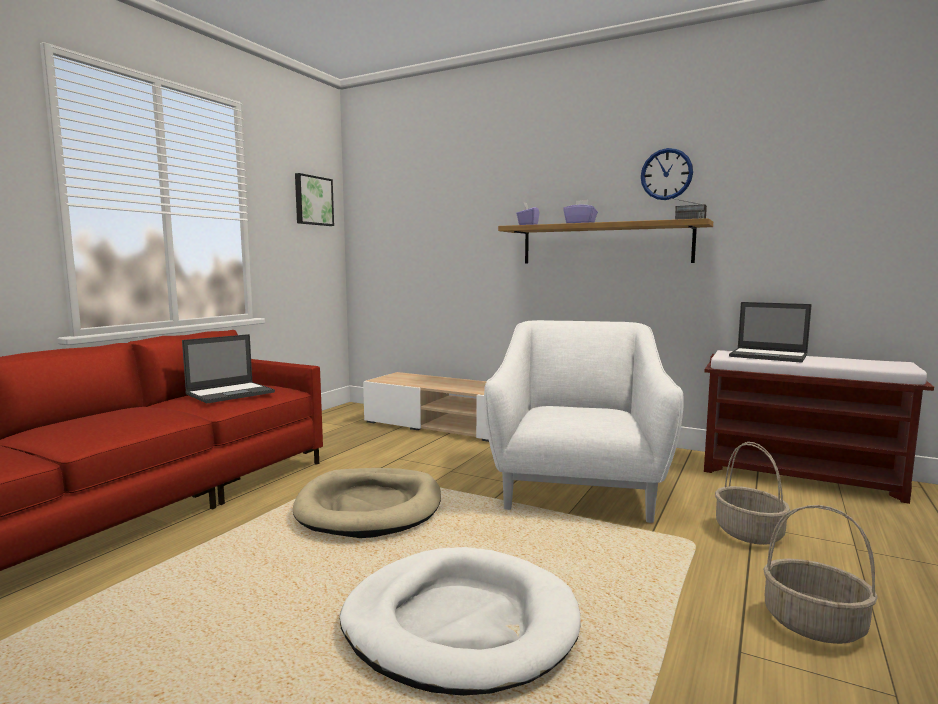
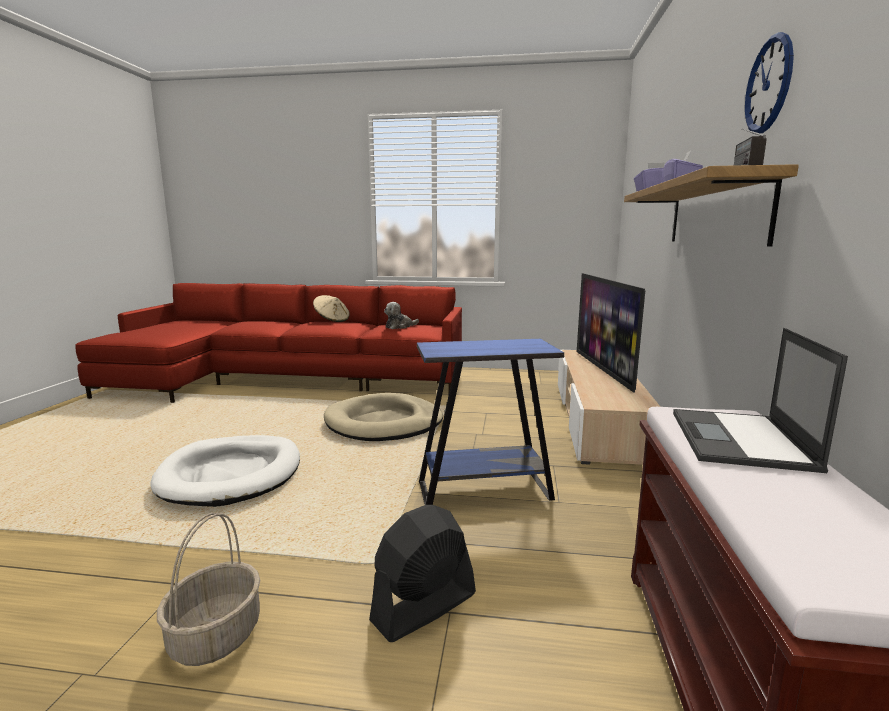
camera: 70 degrees right, 5 degrees up
(86, 414) = (332, 320): none -> beige hat
(231, 393) = (400, 326): laptop -> plush toy
(313, 200) = (578, 180): picture -> none
(451, 382) = (604, 370): none -> television
(578, 488) = (484, 490): white armchair -> blue side table
(749, 533) = (423, 607): basket -> black fan

